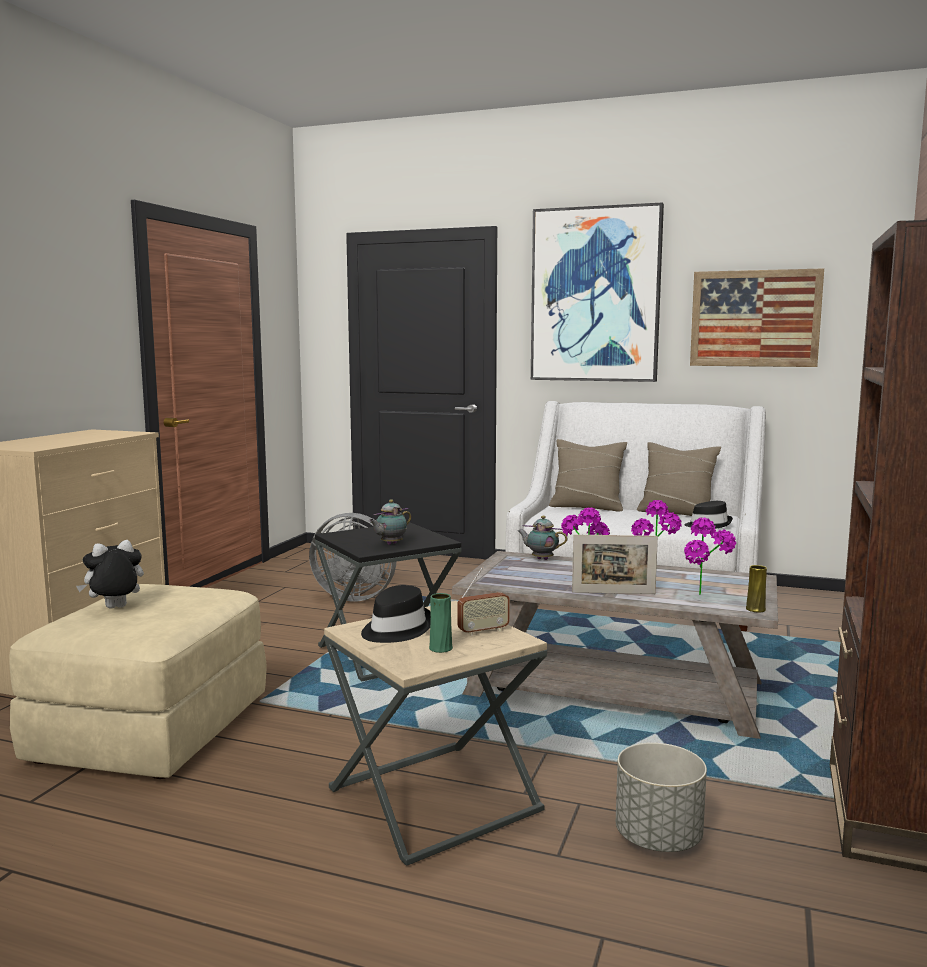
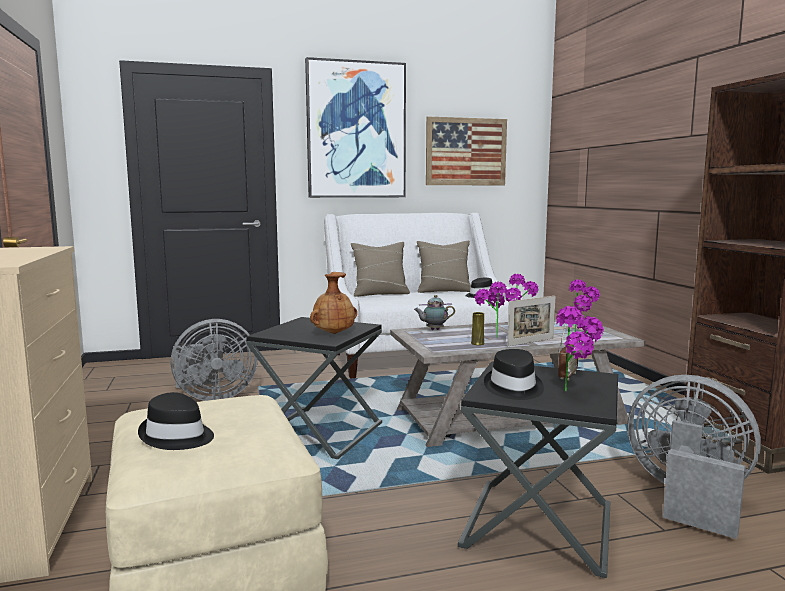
camera: 35 degrees left, 0 degrees up
(114, 609) = (177, 436): plush toy -> black hat
(390, 544) = (333, 333): teapot -> brown vase
(434, 800) = (538, 525): beige side table -> black side table
(440, 648) = (577, 392): green vase -> potted plant
(657, 838) = (687, 498): grey planter -> grey fan
(755, 609) = (621, 337): yellow vase -> yellow vase (477, 343)

